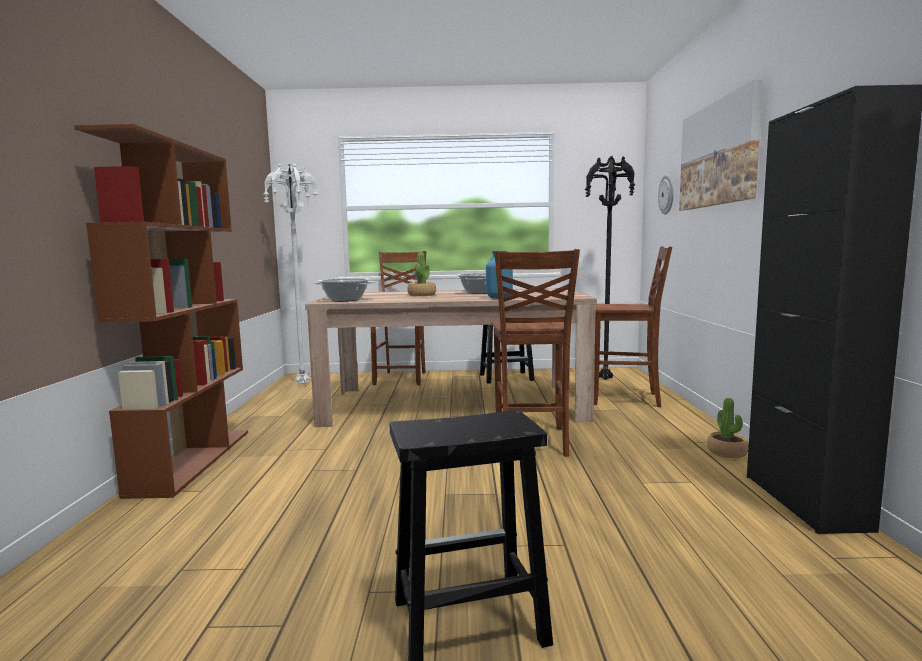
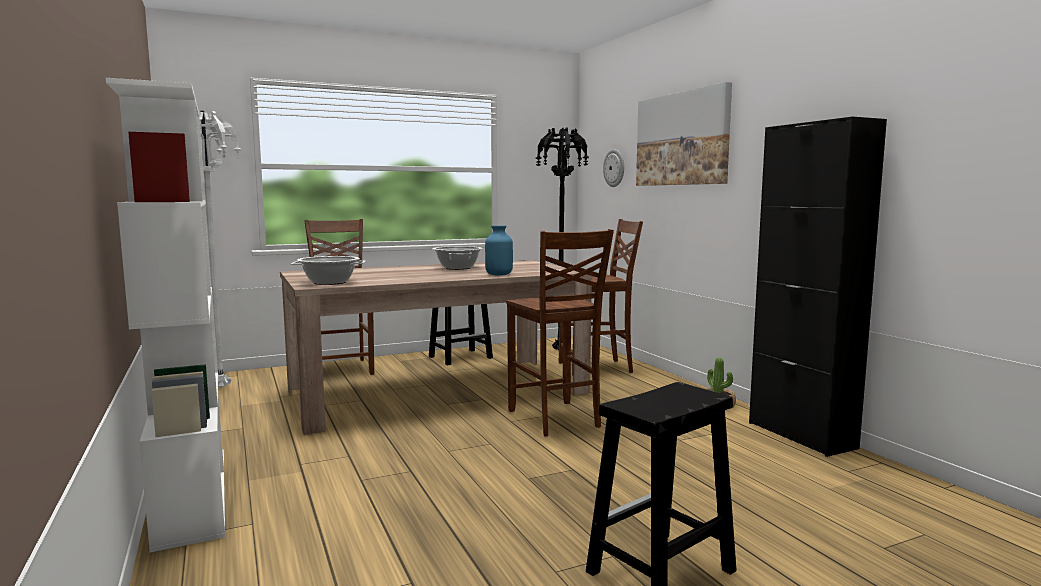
camera: 25 degrees left, 0 degrees up
(192, 460) = (191, 494): brown bookcase -> white bookcase
(422, 295) = (402, 273): potted plant -> none

